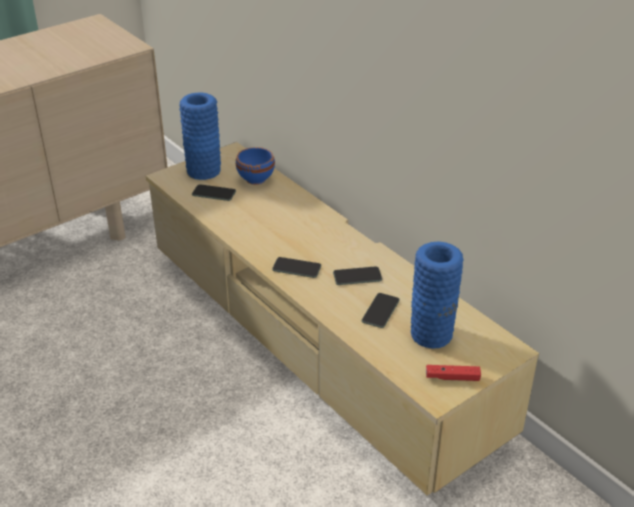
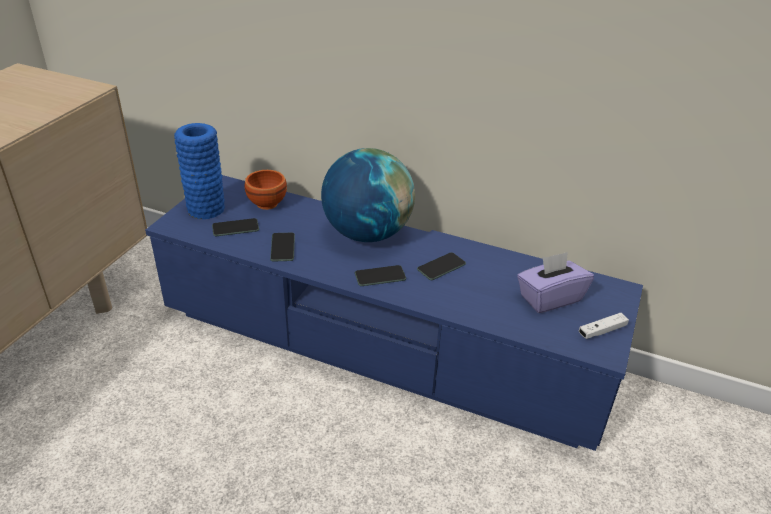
camera: 30 degrees left, 0 degrees up
(257, 179) = (268, 203): blue bowl -> brown bowl
(318, 228) = (367, 233): none -> globe
(318, 342) = (383, 346): beige tv stand -> blue tv stand
(380, 311) = (489, 292): phone -> phone (282, 247)
(431, 334) = (549, 298): blue vase -> purple tissue box
(452, 377) = (602, 331): red game controller -> white game controller

